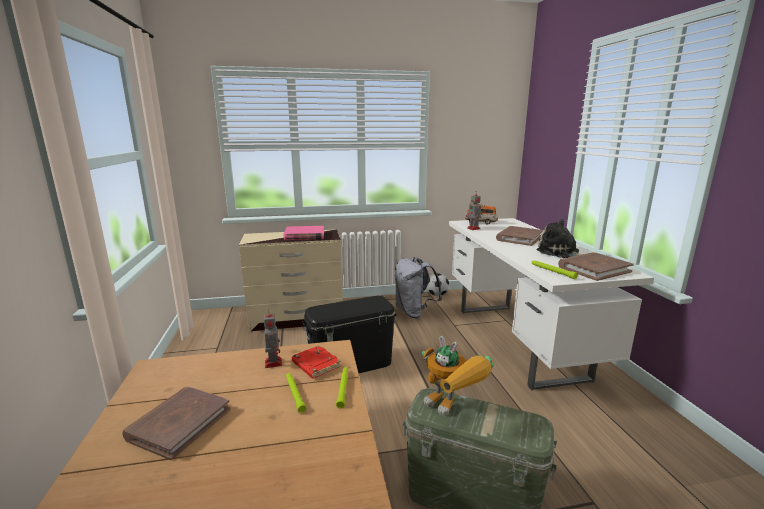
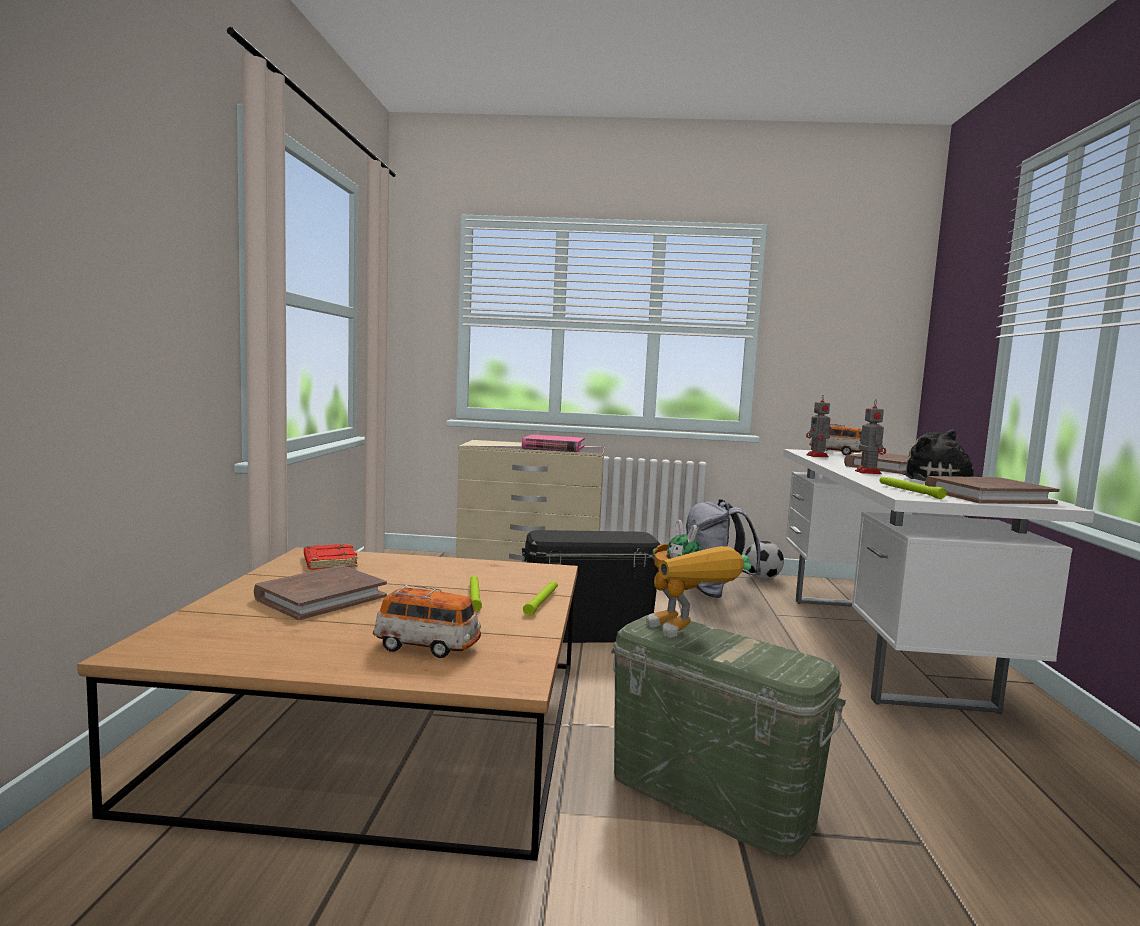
camera: 15 degrees right, 10 degrees down
(273, 362) = (461, 570): toy robot -> toy robot (867, 472)
(283, 468) = (427, 646): none -> toy car
(315, 365) = (515, 579): red book -> red book (329, 562)

